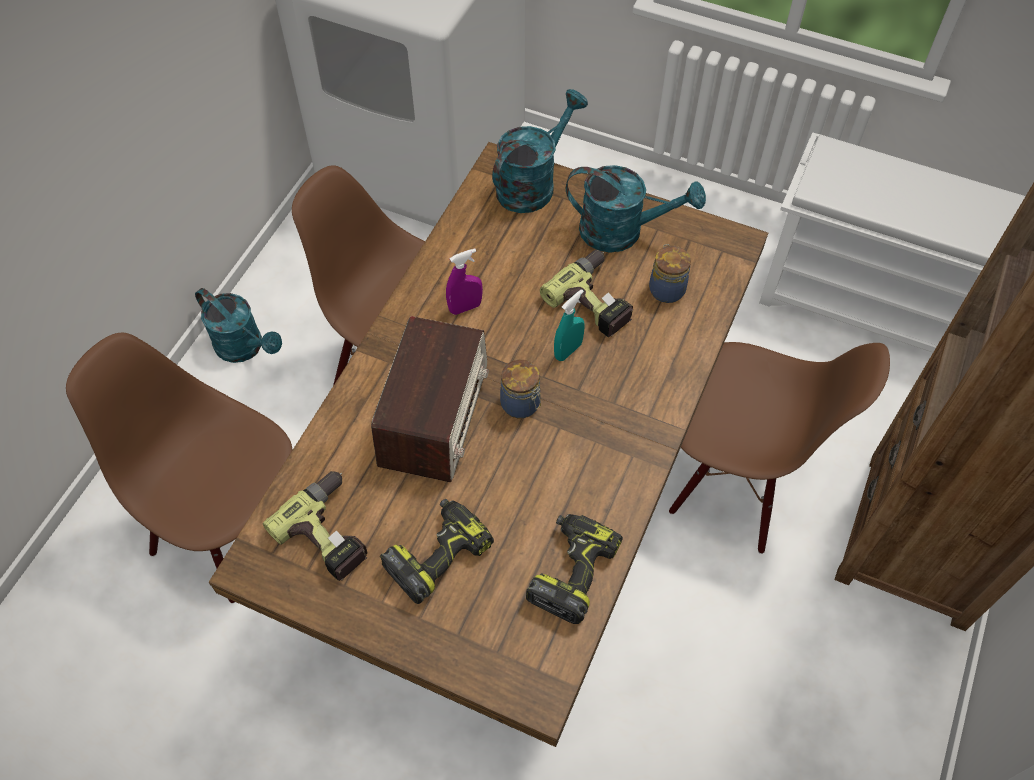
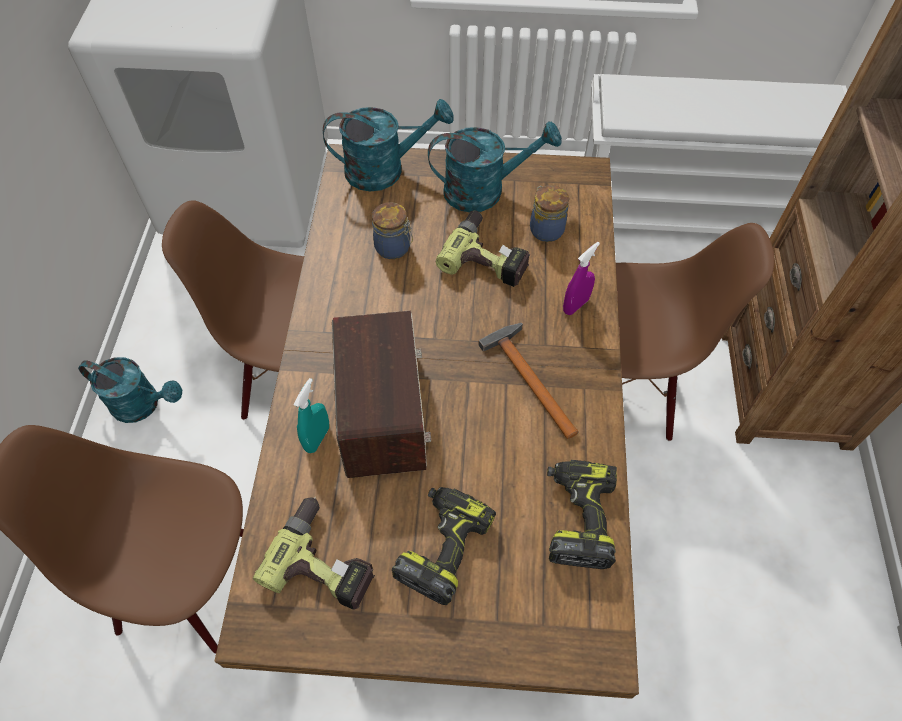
camera: 20 degrees left, 0 degrees up
(465, 307) = (370, 298): purple spray bottle -> purple spray bottle (575, 305)
(521, 405) = (462, 373): jar -> jar (394, 248)
(532, 183) = (385, 170): turquoise watering can -> turquoise watering can turned 60 degrees clockwise
(568, 351) = (483, 310): turquoise spray bottle -> turquoise spray bottle (317, 438)
(584, 429) = (529, 378): none -> hammer

